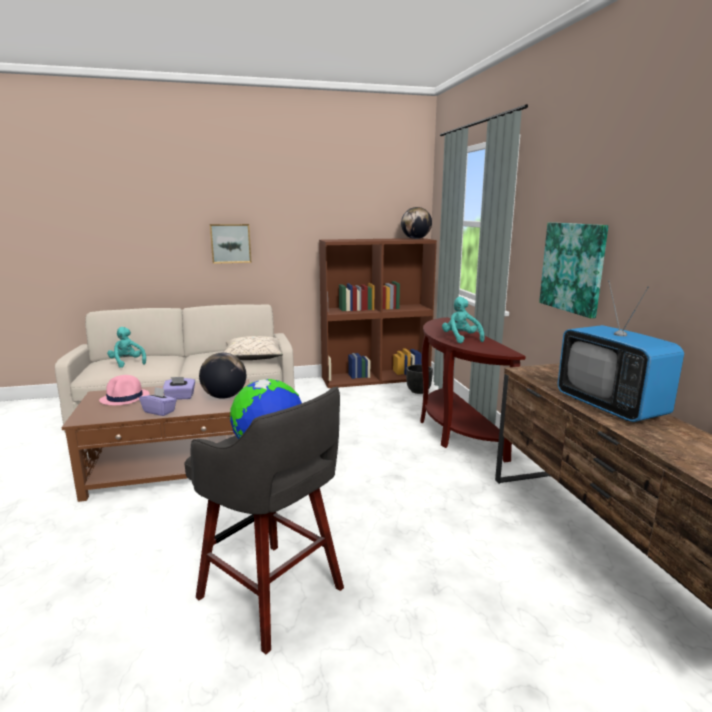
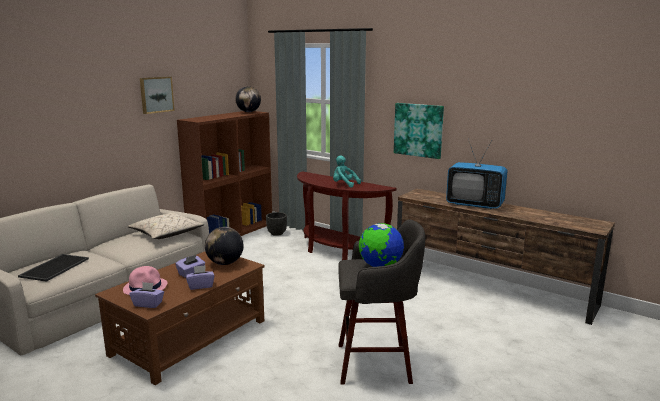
camera: 40 degrees left, 0 degrees up
(93, 413) = (148, 304): none -> purple tissue box
(127, 363) = (54, 267): turquoise plush toy -> tray
(230, 243) = (103, 131): picture -> picture (156, 94)

